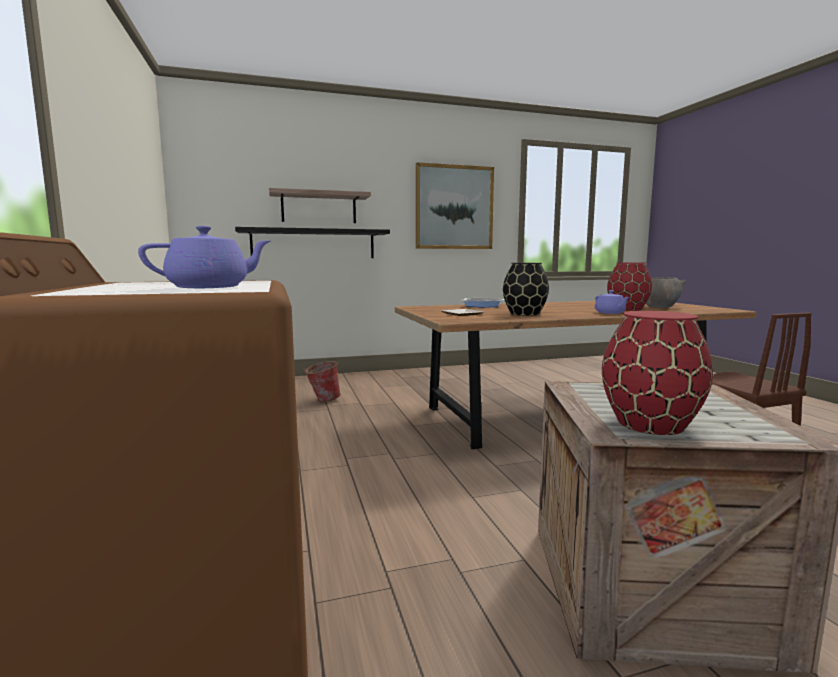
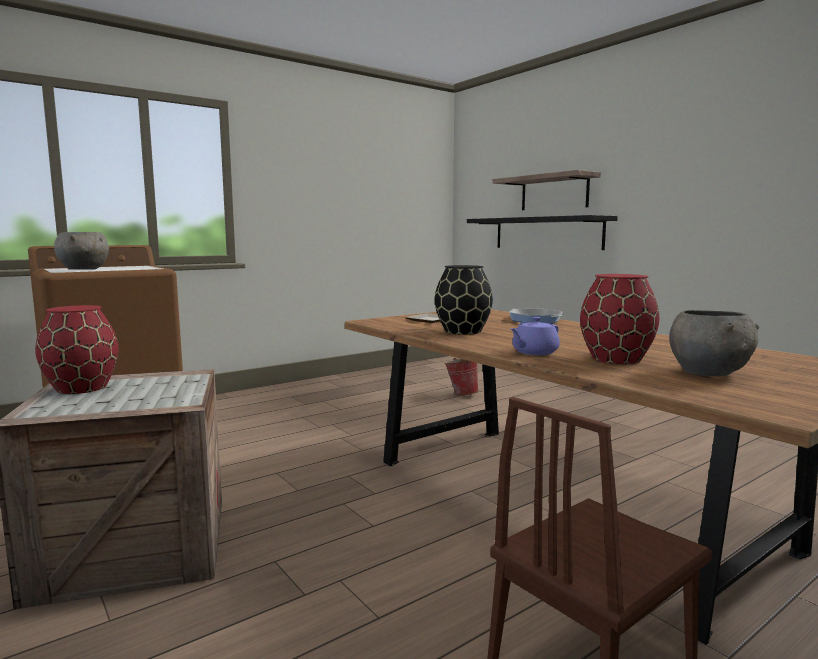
camera: 70 degrees right, 0 degrees up
(210, 287) = (84, 270): purple teapot -> grey bowl
(454, 207) = (723, 173): picture -> none

